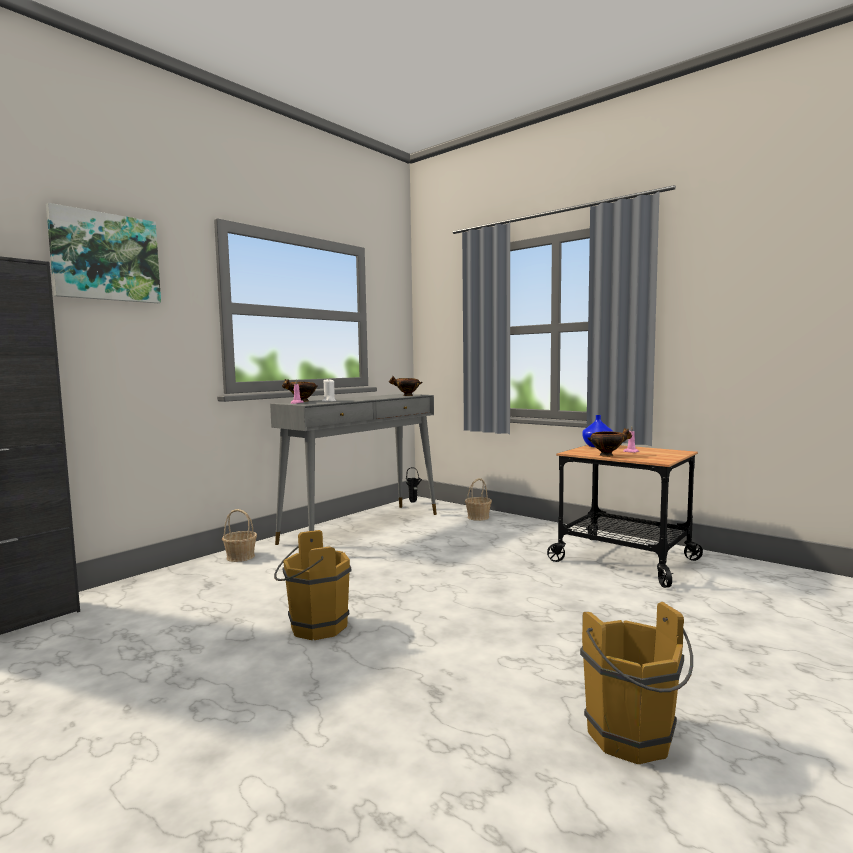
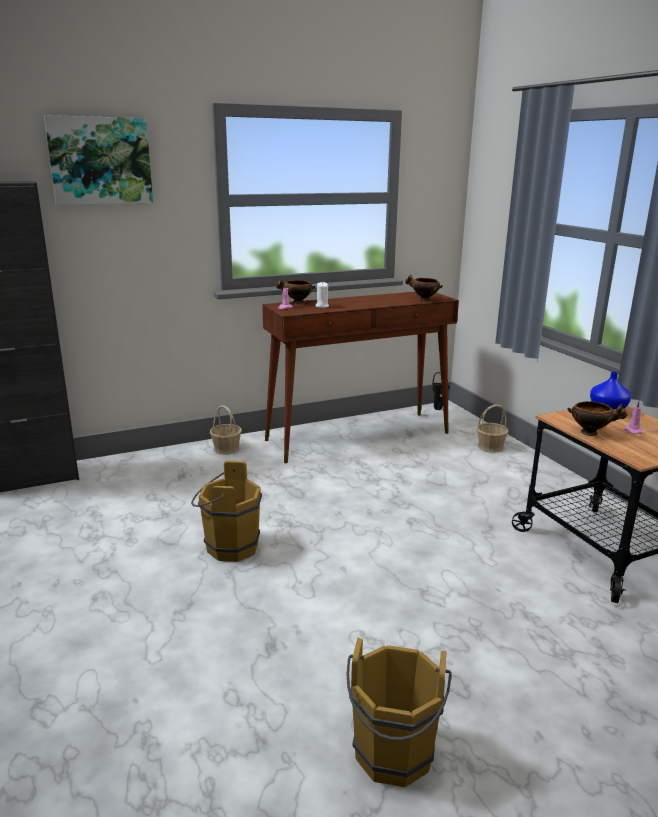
camera: 25 degrees right, 15 degrees up
(363, 528) = (359, 436): grey console table -> brown console table

